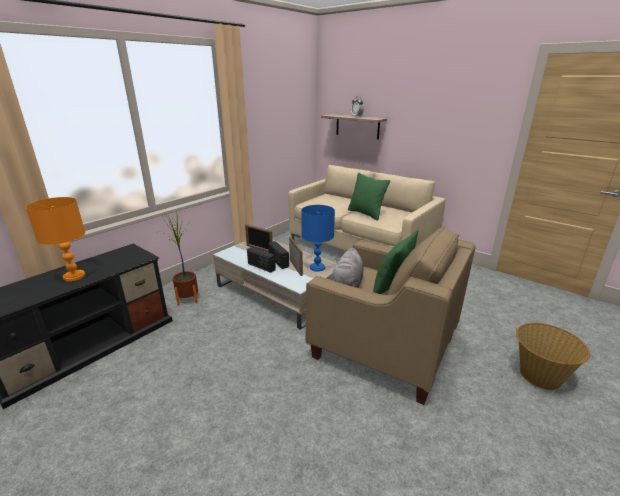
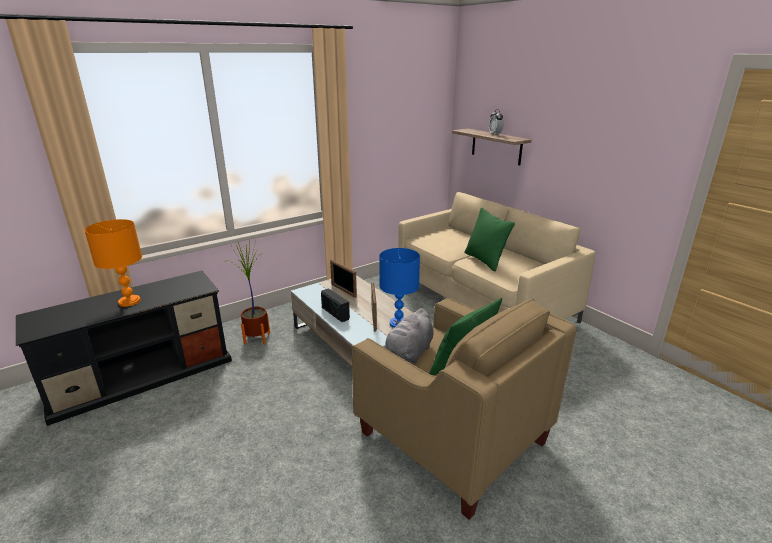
camera: 15 degrees right, 0 degrees up
(278, 262) = (357, 310): radio -> none
(539, 376) = (647, 517): basket -> none

